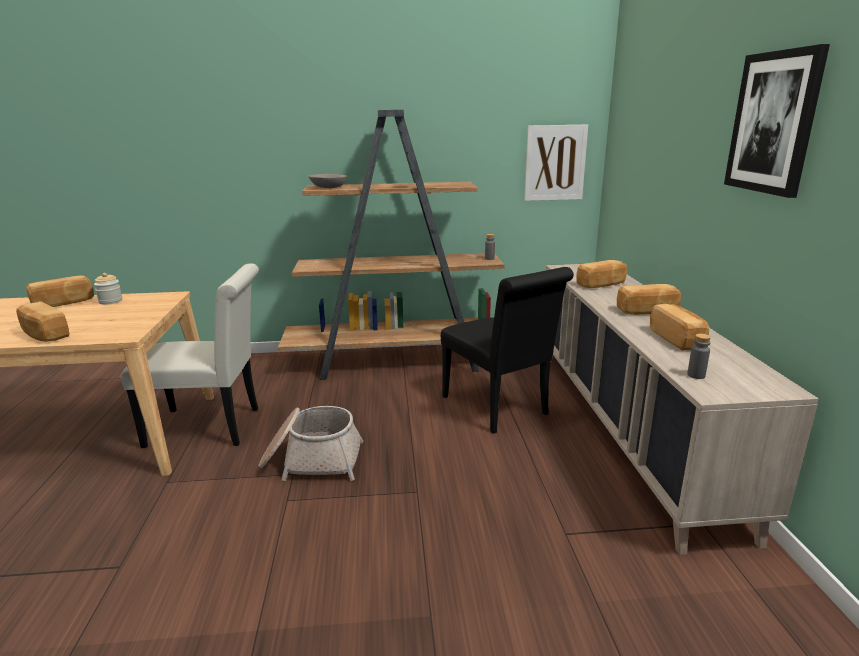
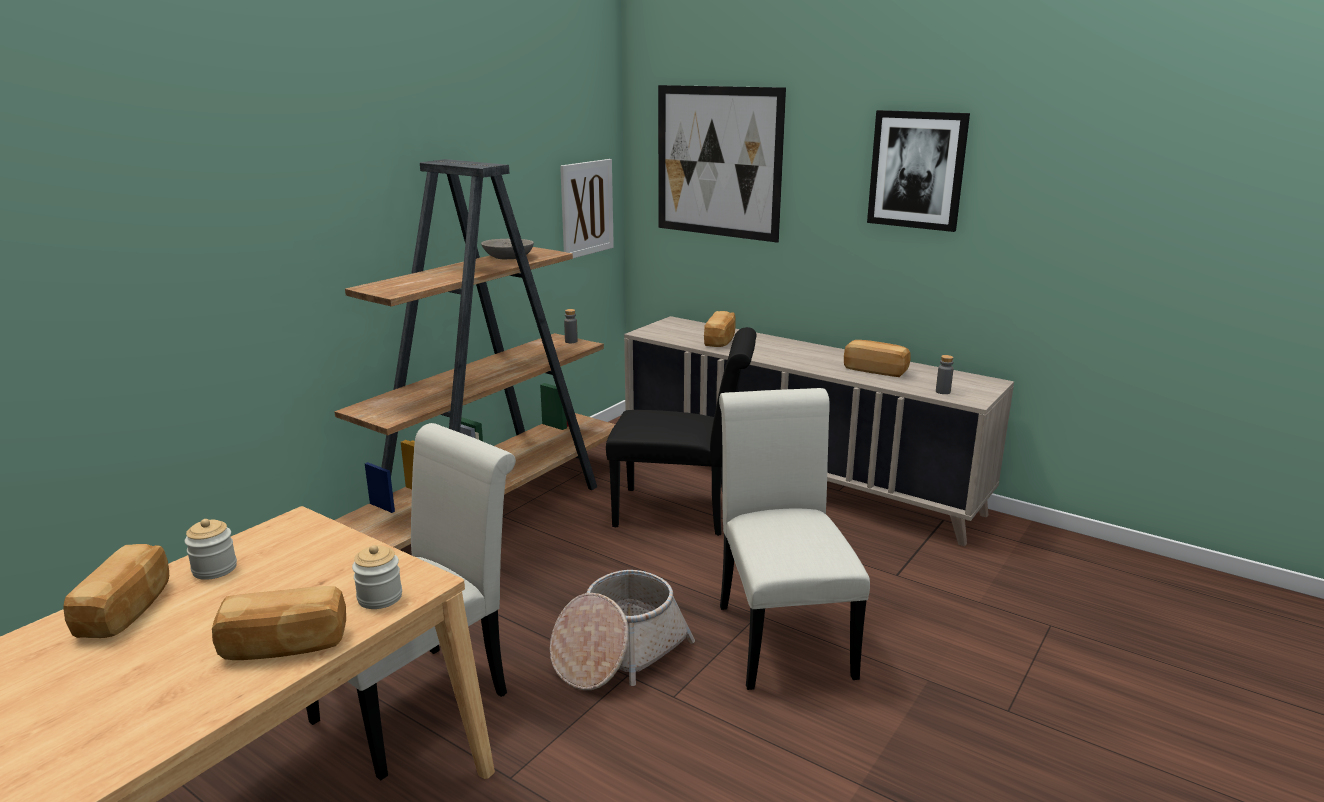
camera: 50 degrees left, 0 degrees up
(103, 333) = (380, 597): none -> jar
(328, 187) = (398, 286): grey bowl -> grey bowl (508, 257)
(406, 511) = (781, 633): none -> white chair
(647, 311) = (809, 354): bread -> none
(648, 125) = (718, 162): none -> picture

